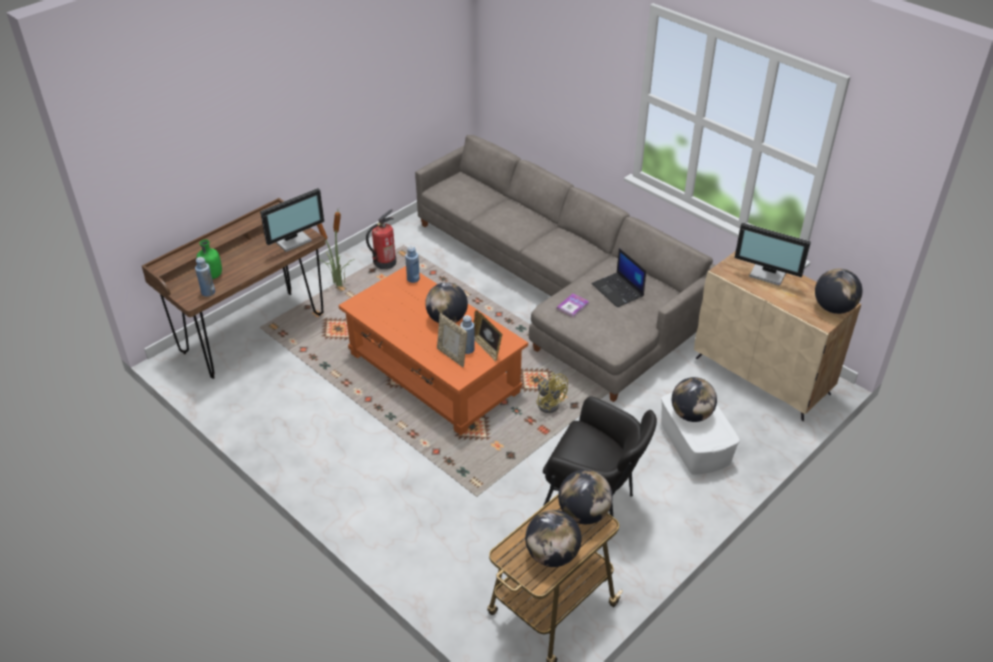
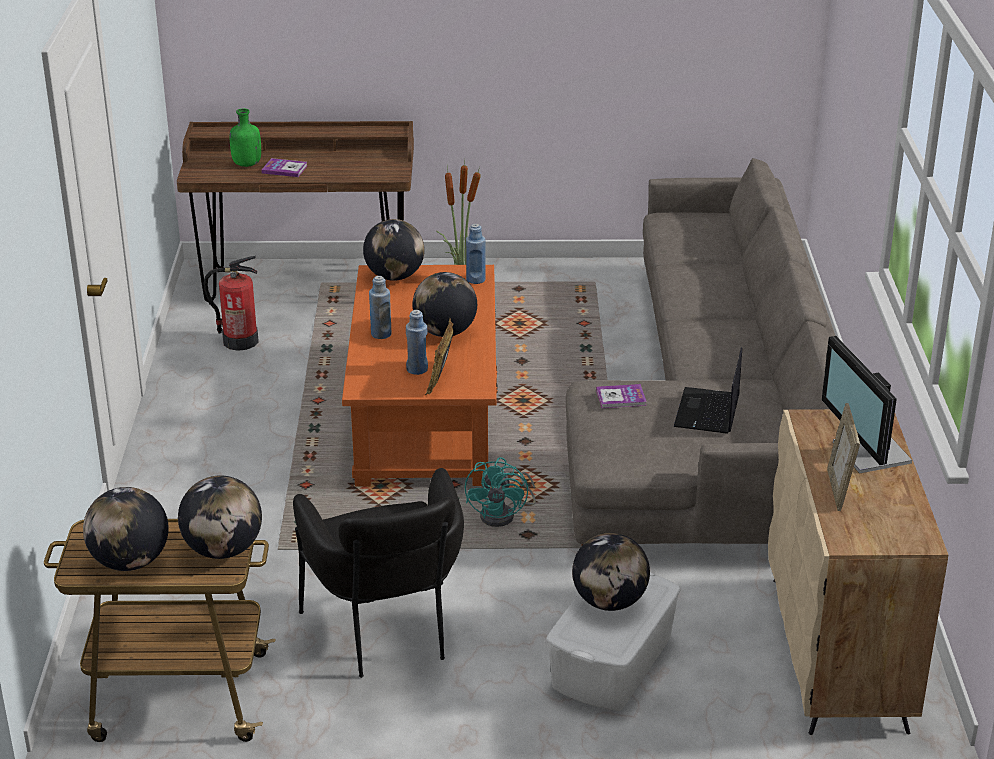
camera: 45 degrees right, 10 degrees down
(208, 292) = (219, 175): blue bottle -> blue bottle (381, 334)
(241, 267) = (284, 169): none -> book
(292, 240) = (373, 169): monitor -> none
(384, 263) = (544, 289): fire extinguisher -> fire extinguisher (239, 341)
(452, 356) = (390, 367): picture frame -> picture frame (838, 490)
(549, 402) = (504, 515): yellow fan -> turquoise fan
(833, 308) = (893, 535): globe -> globe (395, 276)

